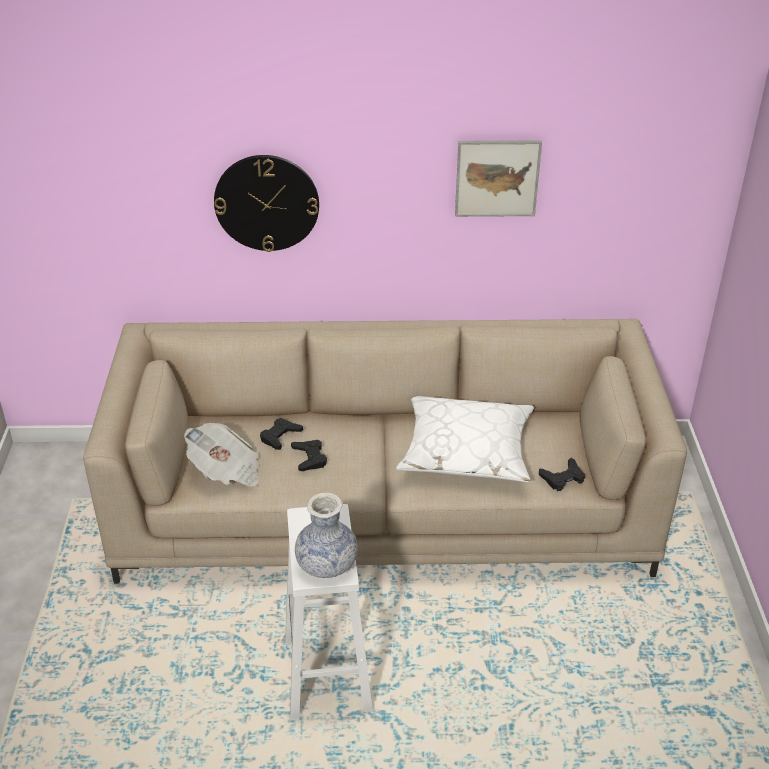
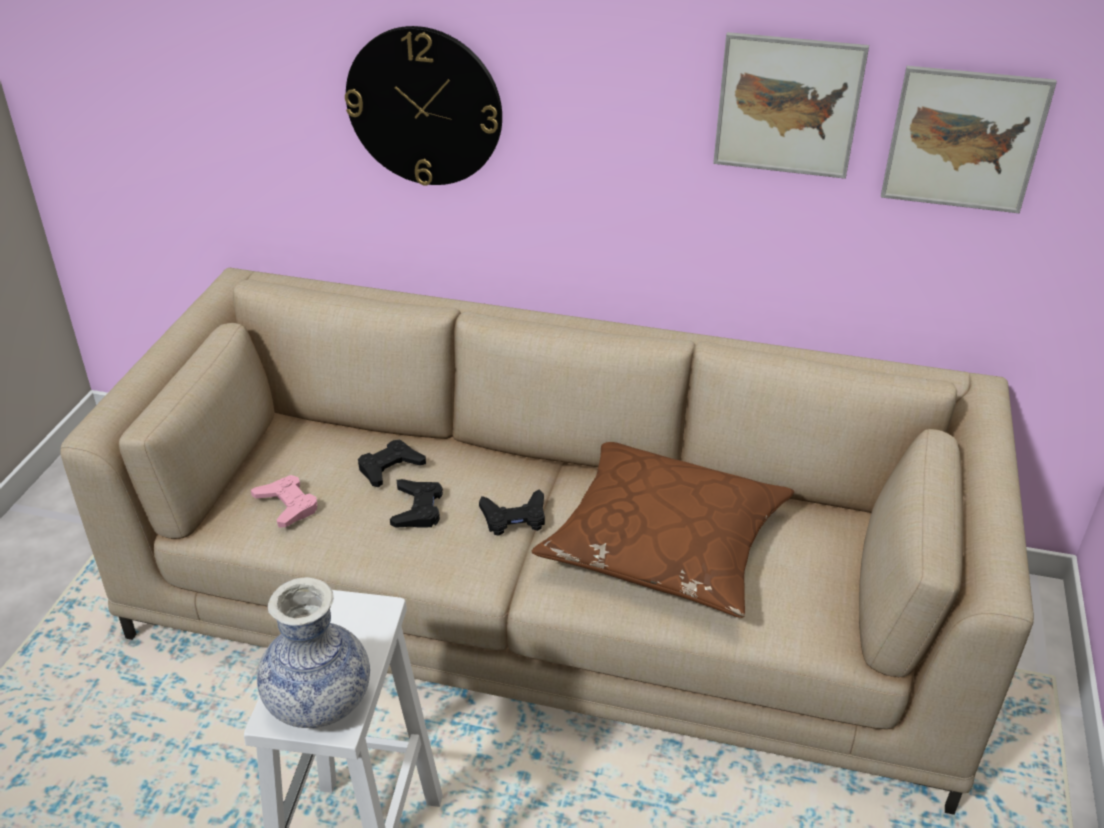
camera: 15 degrees right, 0 degrees up
(226, 471) = (287, 505): newspaper -> pink game controller
(466, 451) = (665, 543): white pillow -> brown pillow
(562, 478) = (809, 621): black game controller -> black game controller (514, 518)
(599, 186) = (964, 139): none -> picture

